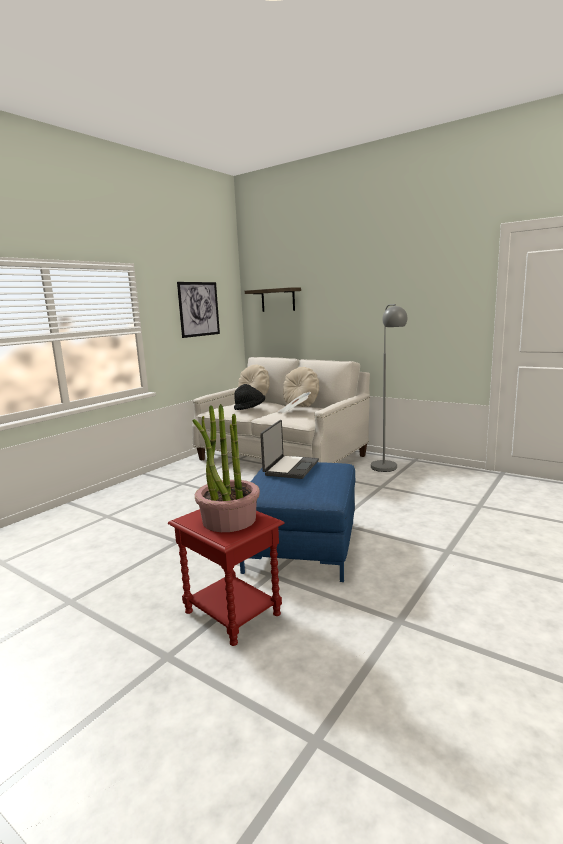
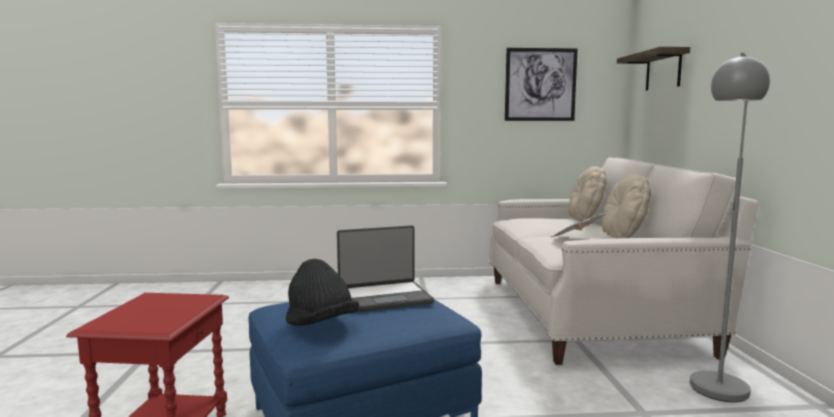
camera: 50 degrees right, 5 degrees down
(229, 520) = (154, 312): potted plant -> none
(250, 408) = (543, 225): black hat -> black hat (321, 325)

